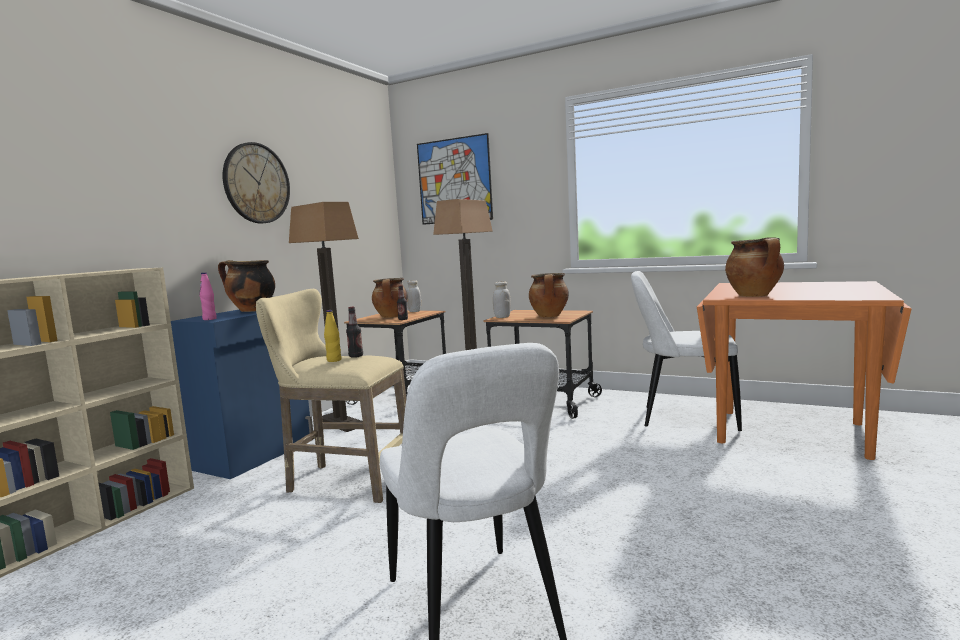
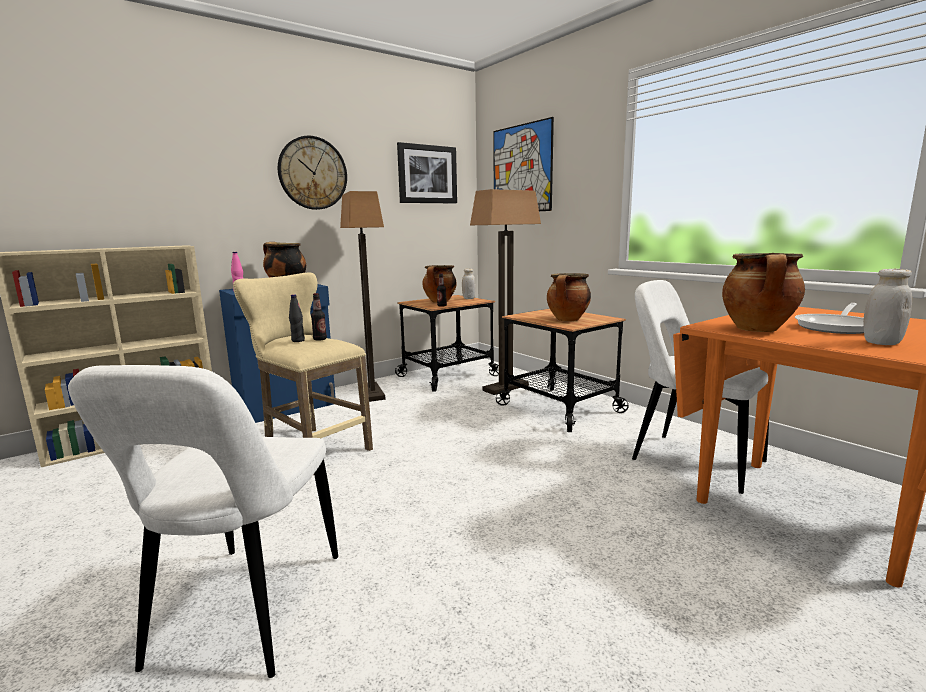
camera: 25 degrees right, 5 degrees up
(334, 360) = (298, 340): yellow bottle -> black bottle
(357, 185) = (427, 174): none -> picture
(502, 317) = (524, 315): white jar -> white jar (881, 342)
(792, 290) = (836, 327): none -> frying pan

